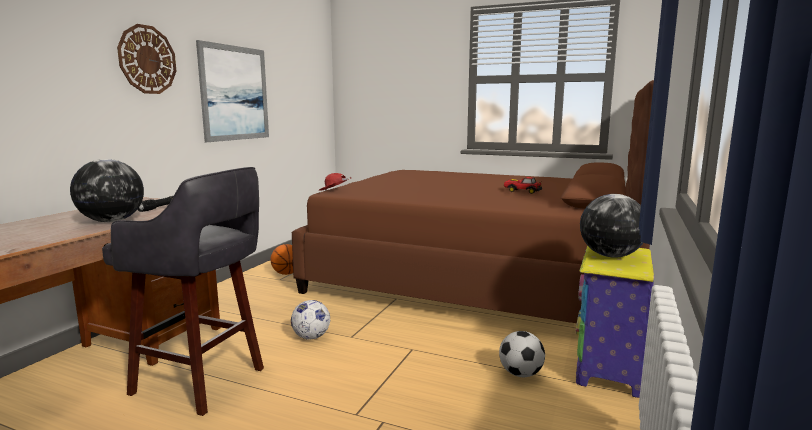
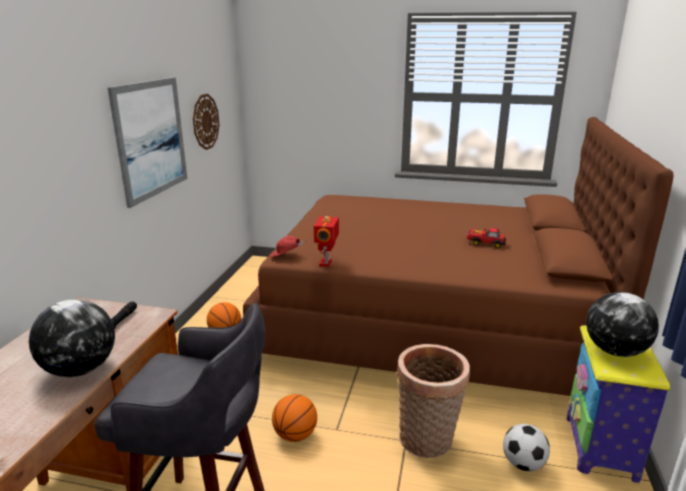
camera: 10 degrees left, 10 degrees up
(147, 59) = (60, 130): wall clock -> wall clock (205, 121)
(311, 337) = (295, 435): football -> basketball
(365, 195) = (326, 263): none -> toy robot
(432, 351) = (427, 442): none -> basket

